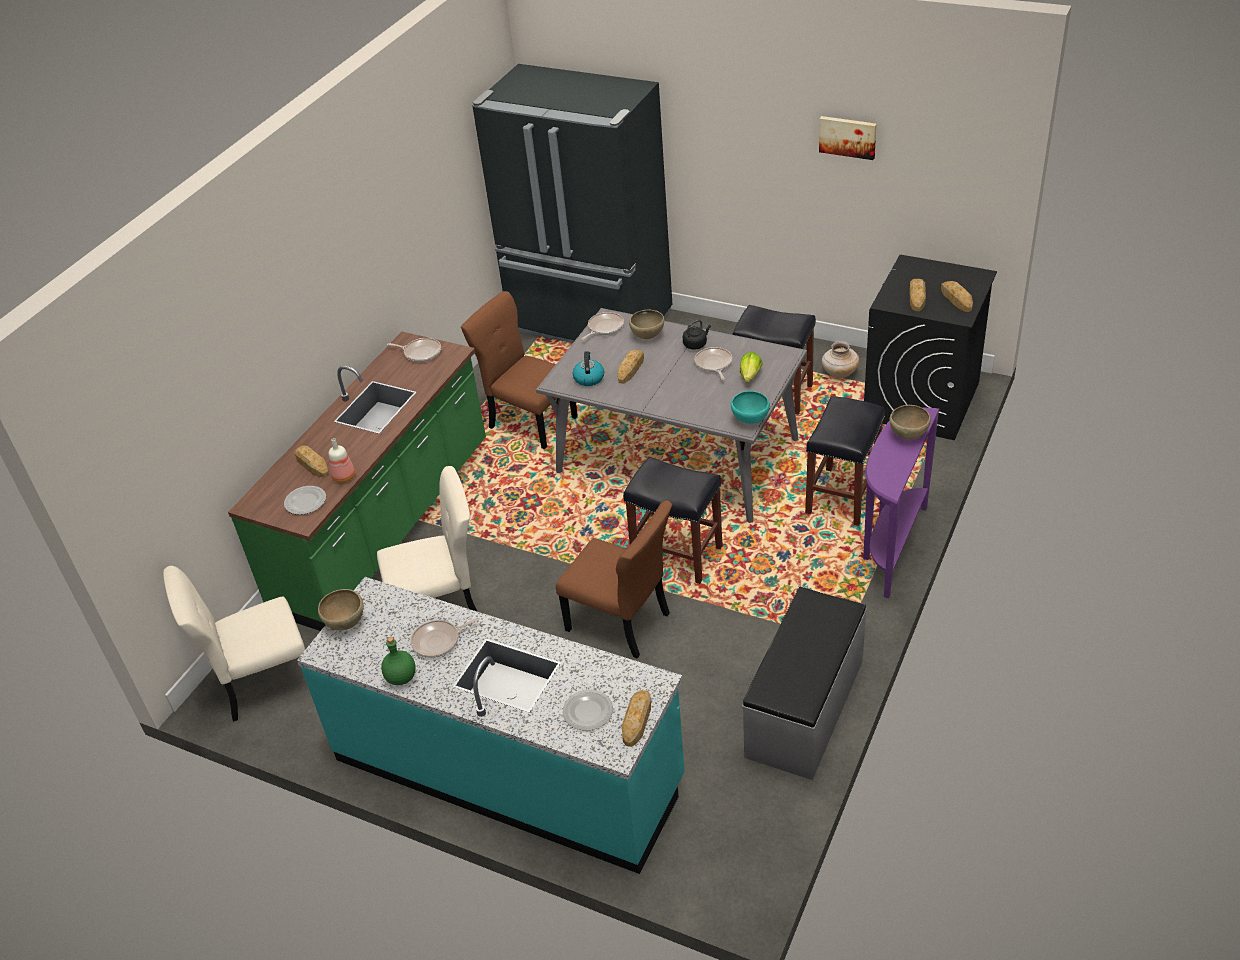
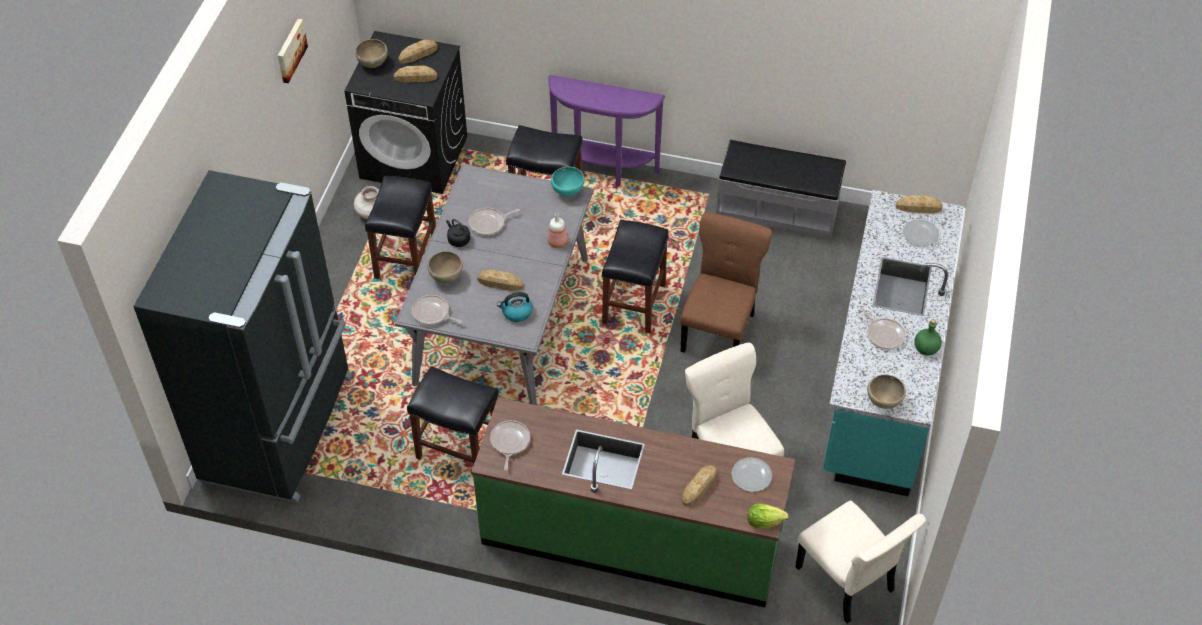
camera: 105 degrees left, 10 degrees up
(343, 477) = (713, 454): bottle -> bottle (558, 242)
(530, 421) = (457, 449): brown chair -> black stool
(750, 376) = (505, 197): lettuce -> lettuce (764, 521)
(908, 435) = (587, 90): brown bowl -> brown bowl (373, 64)

